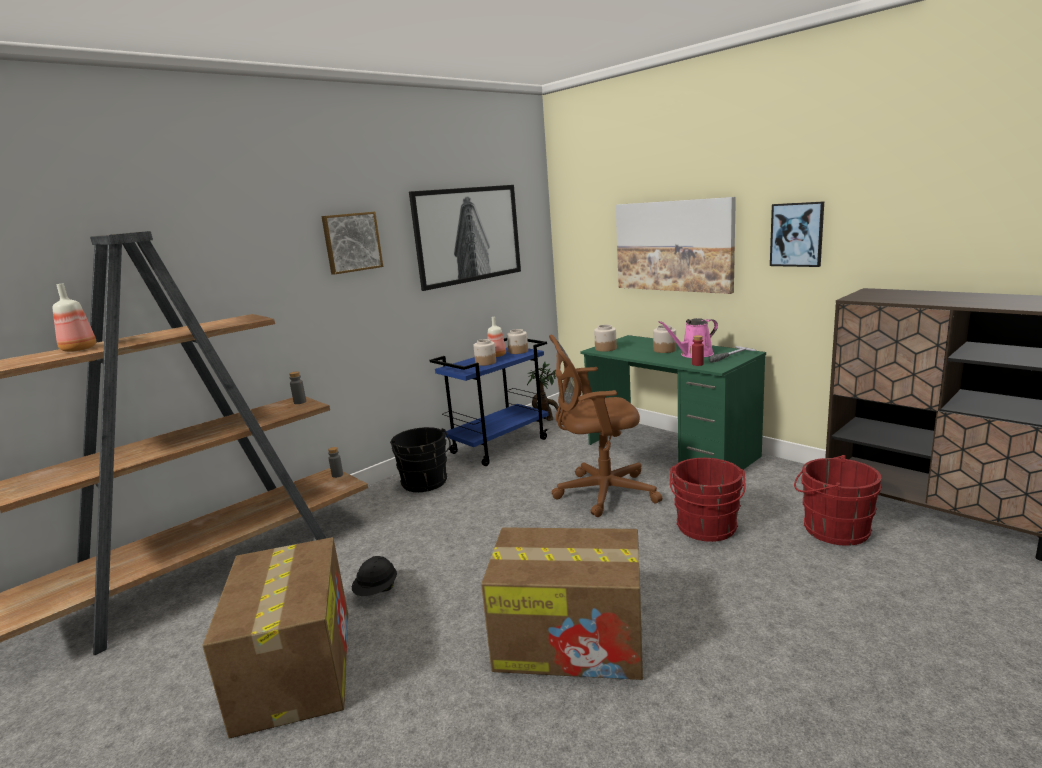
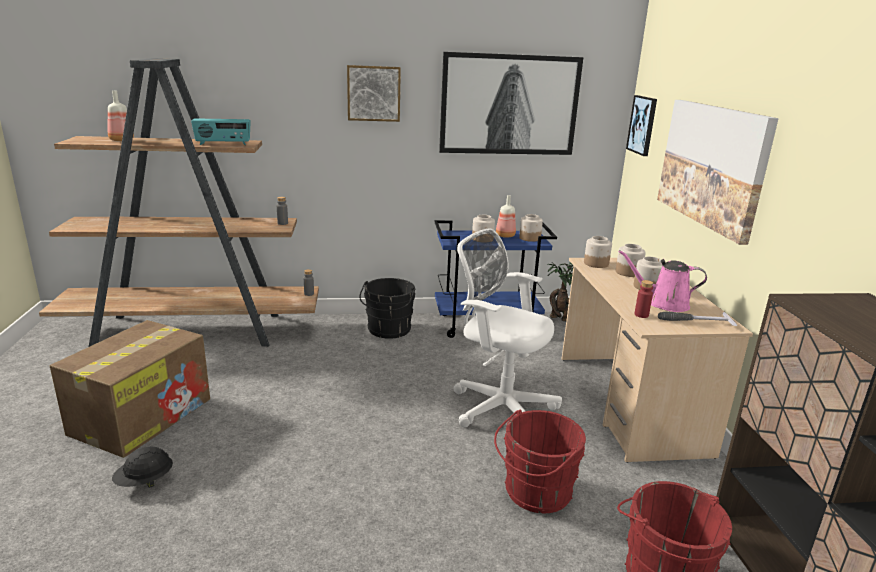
camera: 35 degrees right, 5 degrees up
(226, 323) = (223, 144): none -> radio
(376, 591) = (244, 394): black hard hat -> black hard hat (145, 482)
(572, 639) = (291, 507): cardboard box -> none
(600, 493) = (499, 407): brown office chair -> white office chair
(635, 347) = (628, 272): none -> jar
(670, 451) = (629, 403): green desk -> beige desk
(797, 234) = (824, 189): picture -> picture (642, 125)

